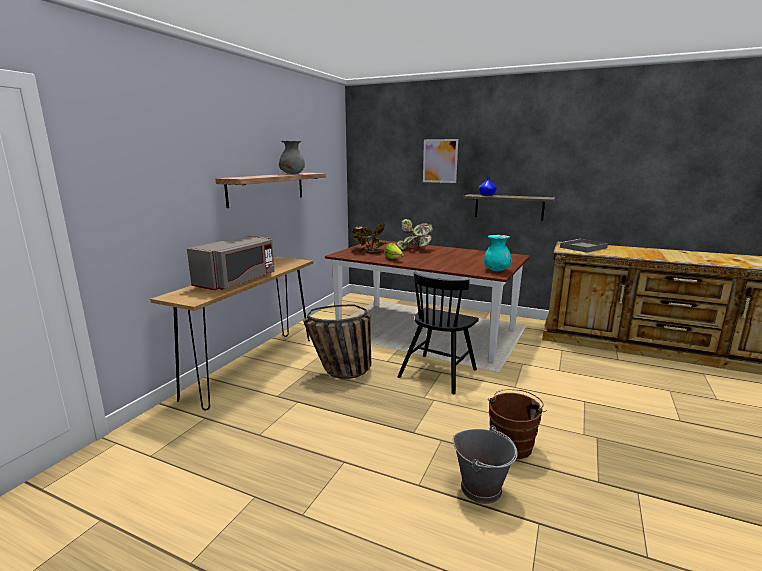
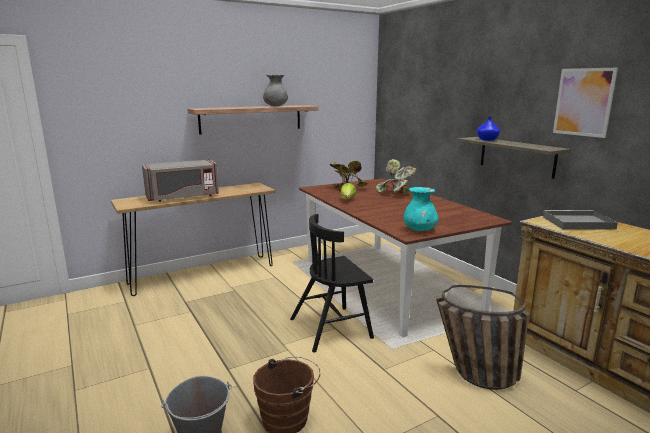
camera: 35 degrees right, 0 degrees up
(339, 373) = (252, 299): basket -> basket (472, 375)
(440, 161) = (451, 95): picture -> picture (583, 102)

